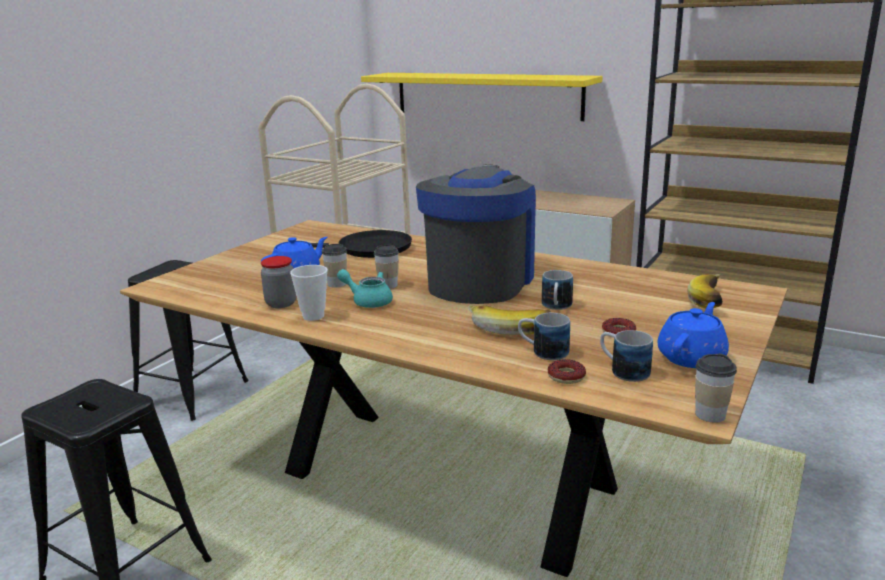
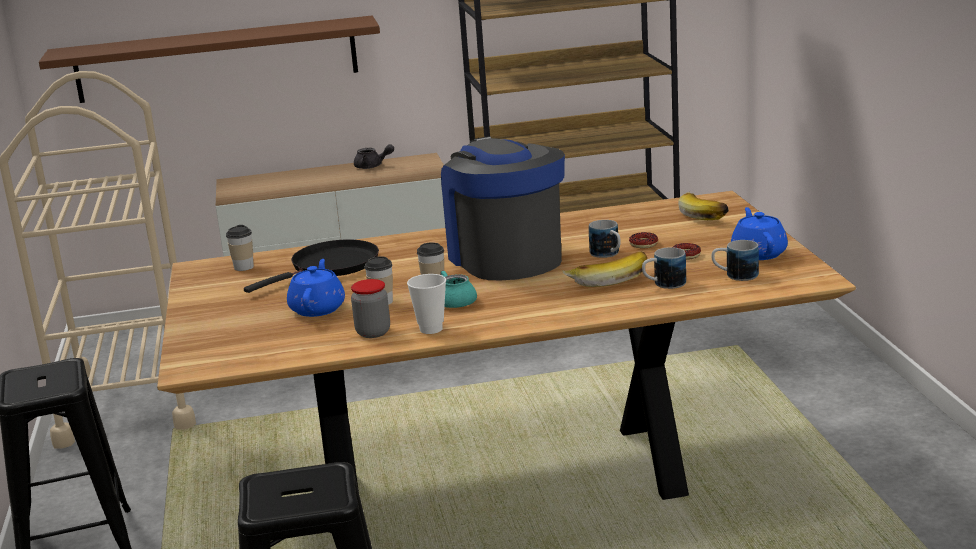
camera: 40 degrees left, 0 degrees up
(486, 95) = (217, 59): yellow shelf -> brown shelf
(566, 376) = (709, 292): donut -> donut (643, 244)
(574, 198) = (372, 166): none -> grey teapot
(710, 415) = (825, 279): cup -> cup (243, 267)

